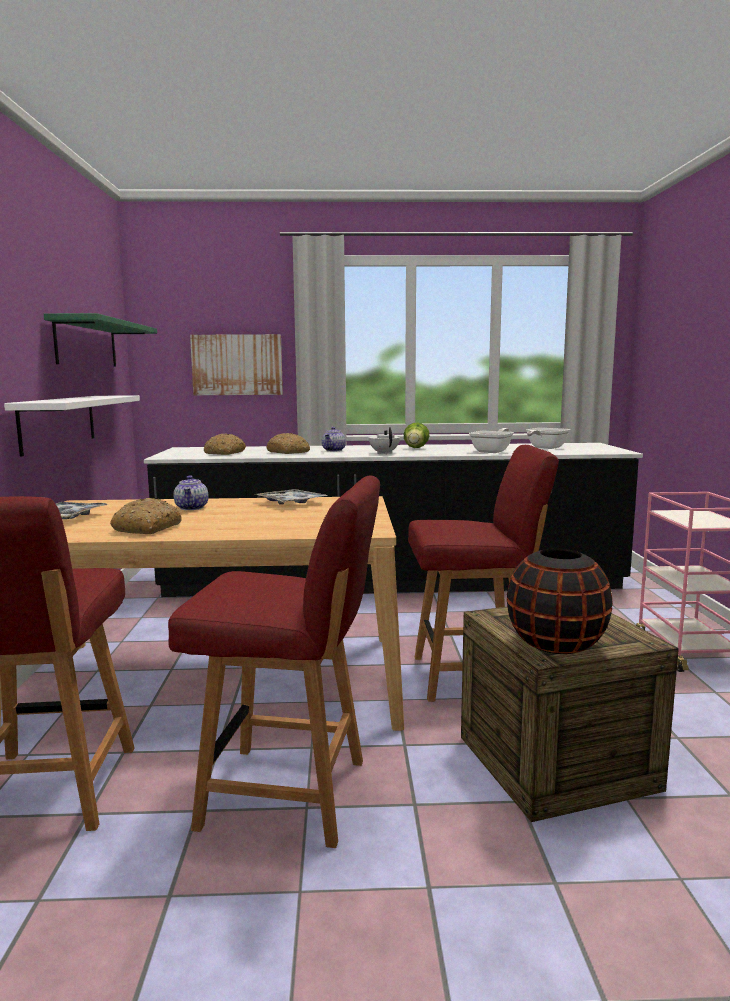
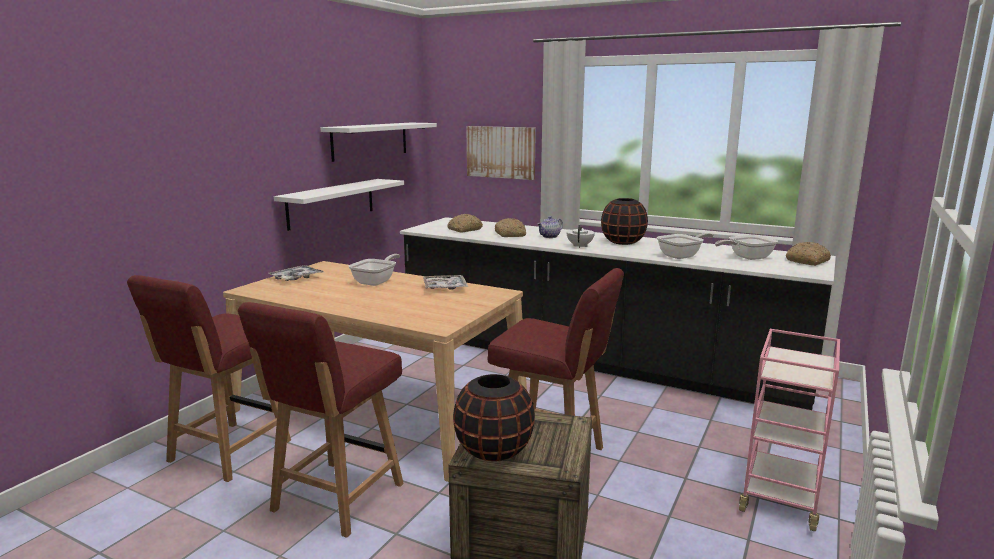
camera: 30 degrees right, 5 degrees up
(87, 343) = (370, 140): green shelf -> white shelf
(147, 528) = (321, 296): bread -> bread (807, 261)
(192, 508) = (377, 281): teapot -> frying pan
(289, 794) = (336, 498): red chair -> red chair turned 75 degrees clockwise
(416, 448) = (623, 242): lettuce -> black vase

